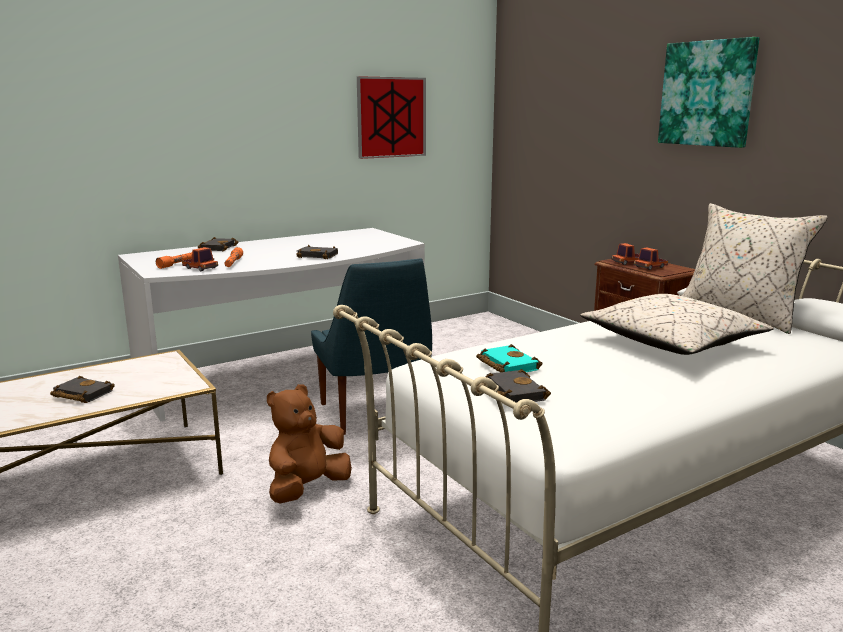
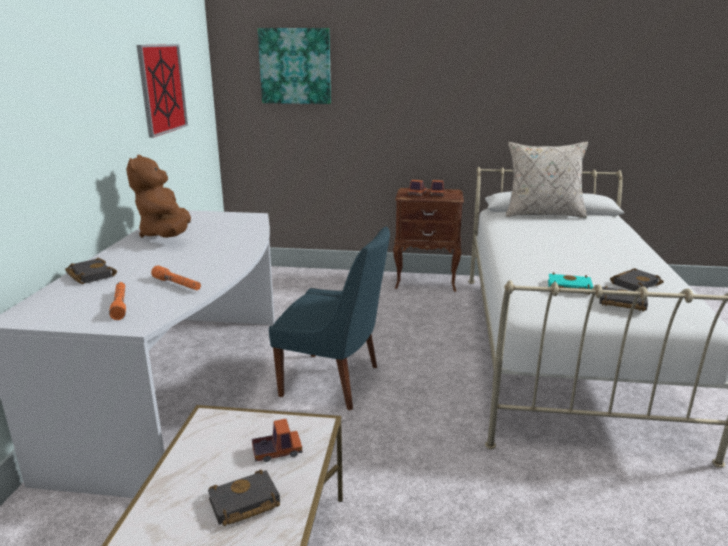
camera: 50 degrees left, 5 degrees up
(200, 268) = (165, 302): toy truck -> toy truck (277, 451)
(307, 489) = (422, 463): brown plush toy -> brown plush toy (166, 235)
(319, 256) = (230, 250): black book -> black book (634, 283)
(671, 343) = (574, 242): beige pillow -> none
(707, 93) = (453, 60): picture -> picture (295, 66)

